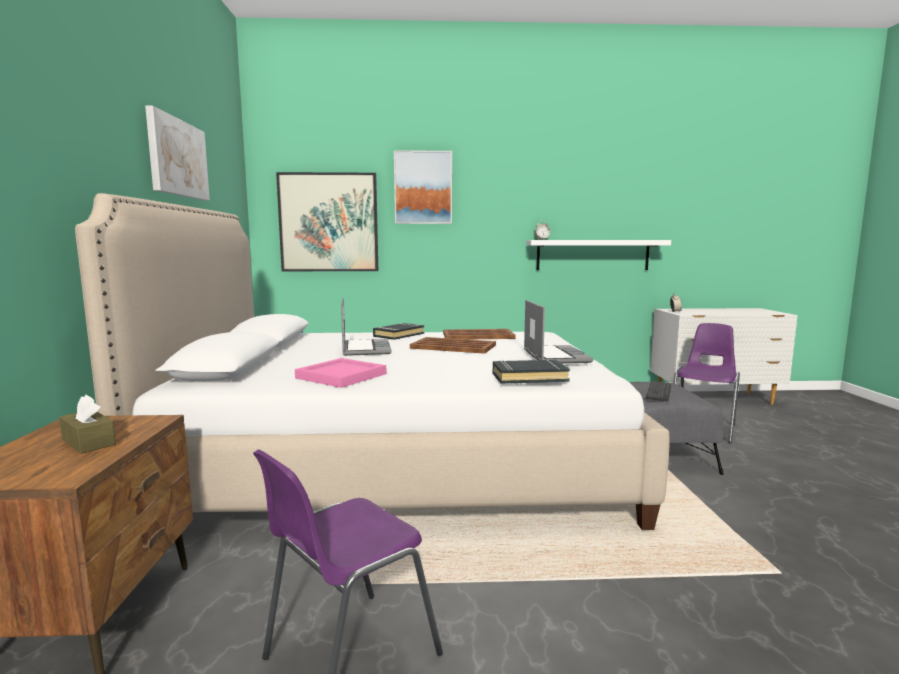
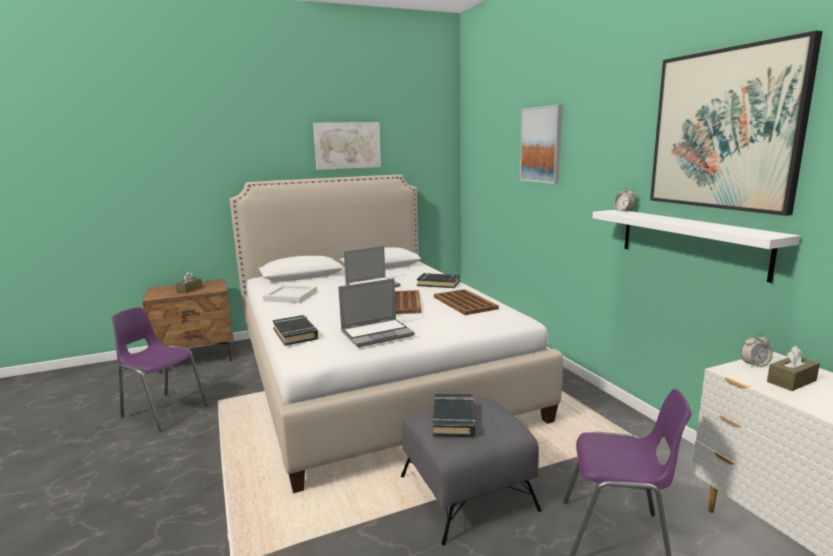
camera: 70 degrees right, 5 degrees up
(329, 222) = (490, 176): picture -> picture (724, 130)
(341, 375) = (291, 296): pink tray -> white tray
(659, 392) = (454, 419): keyboard -> black book
(697, 311) = (791, 381): none -> brown tissue box

